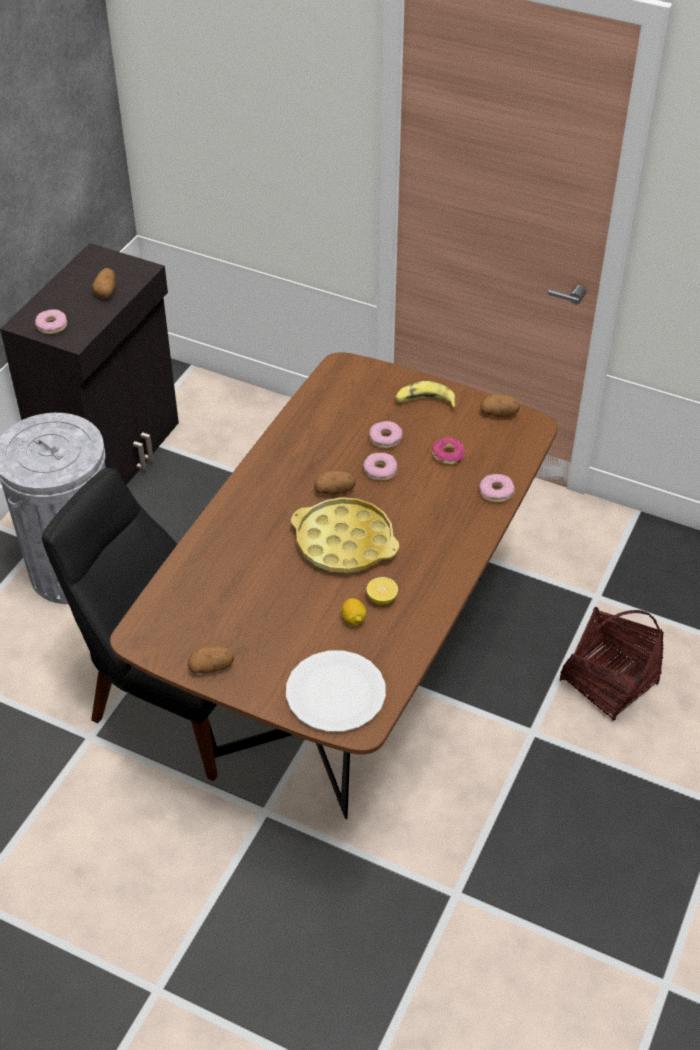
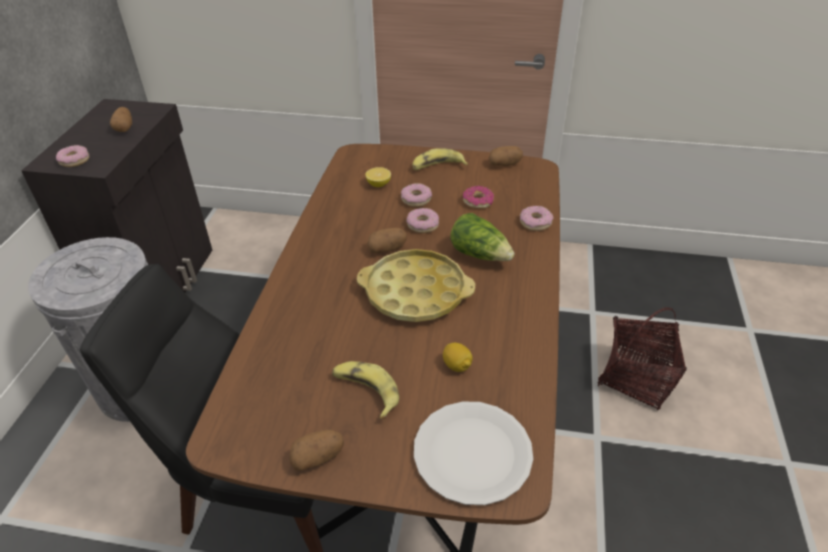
camera: 15 degrees left, 5 degrees down
(267, 623) = (366, 391): none -> banana
(382, 598) = (476, 338): lemon -> lemon (378, 184)
(423, 516) = (480, 254): none -> lettuce

